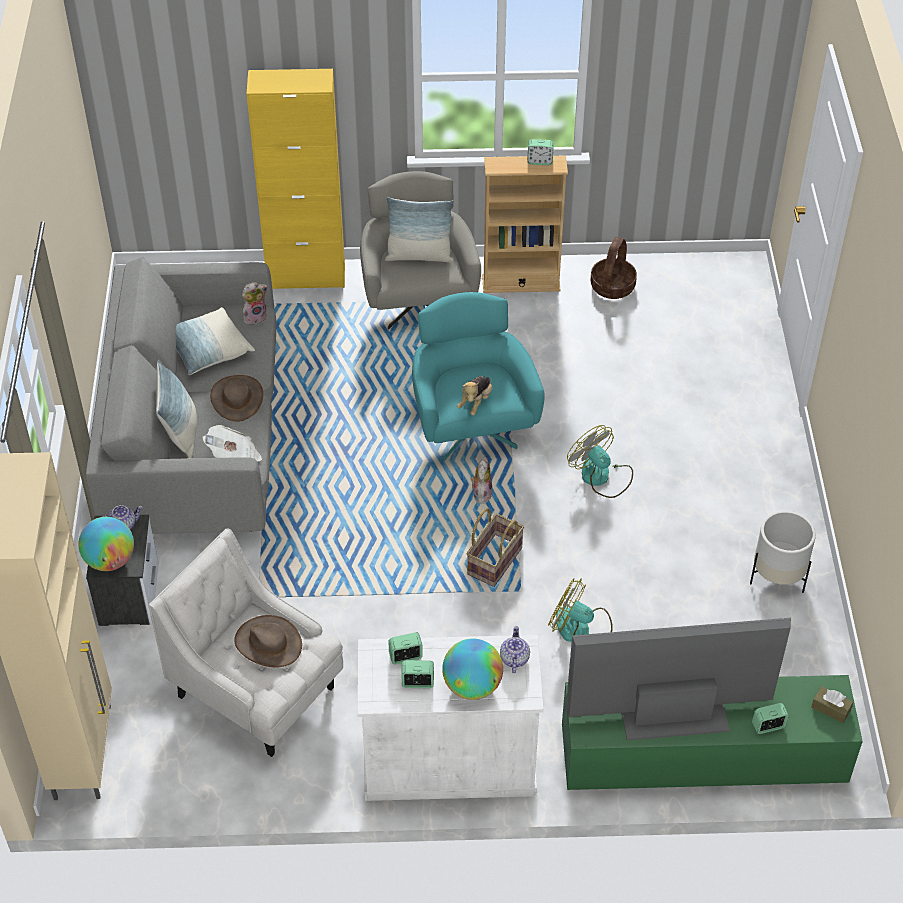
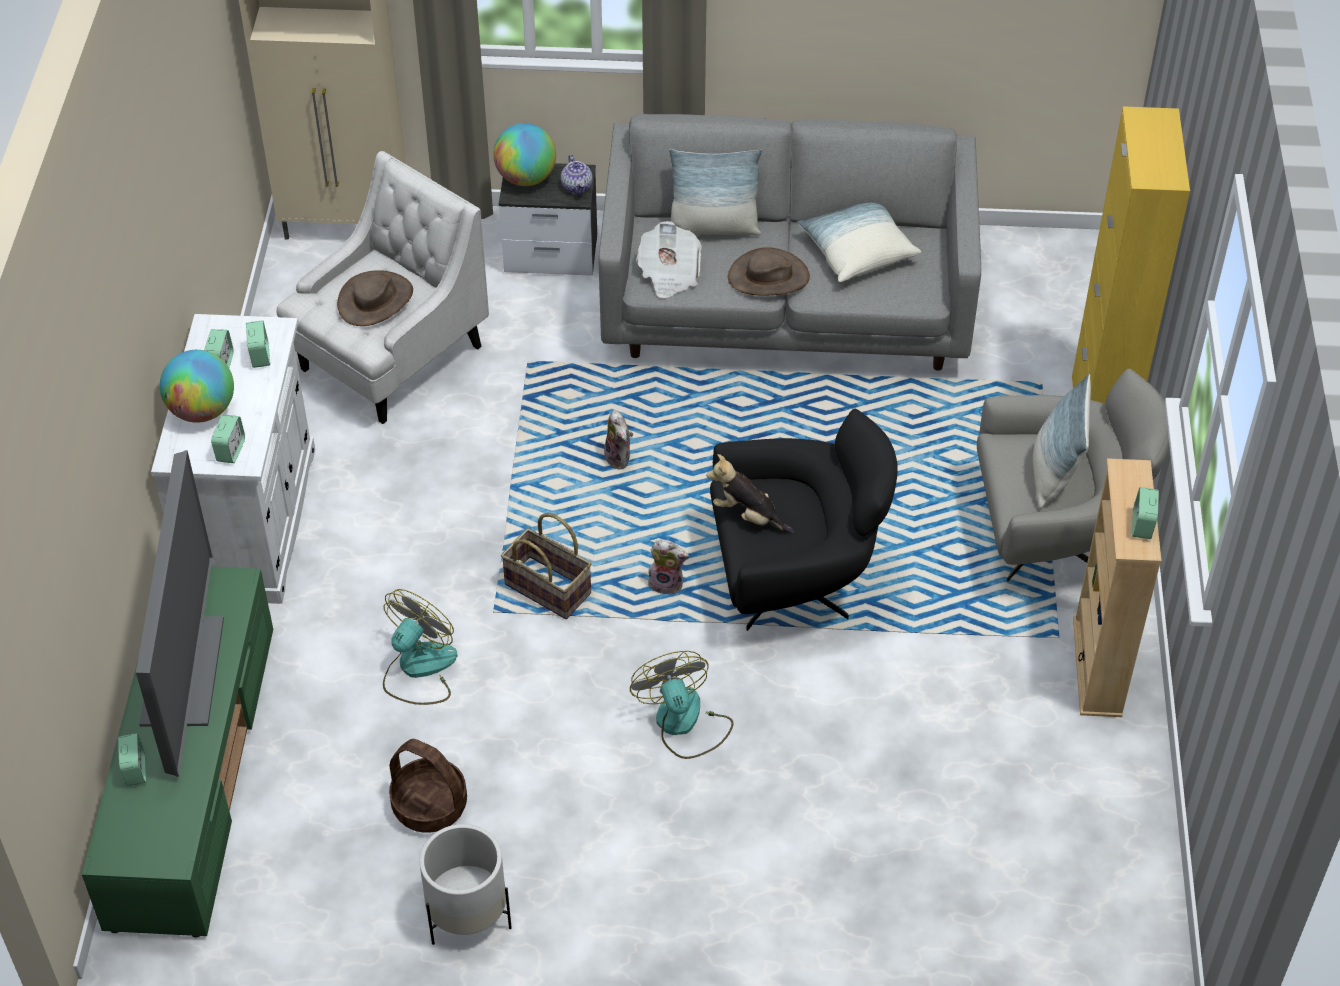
camera: 95 degrees right, 0 degrees up
(255, 317) = (920, 295): plush toy -> plush toy (620, 459)
(471, 426) = (794, 583): turquoise armchair -> black armchair
(514, 658) = (230, 451): teapot -> alarm clock
(601, 477) = (684, 723): fan -> fan turned 75 degrees counterclockwise
(612, 286) = (1094, 787): basket -> basket (429, 805)
(831, 708) = (141, 847): brown tissue box -> none

